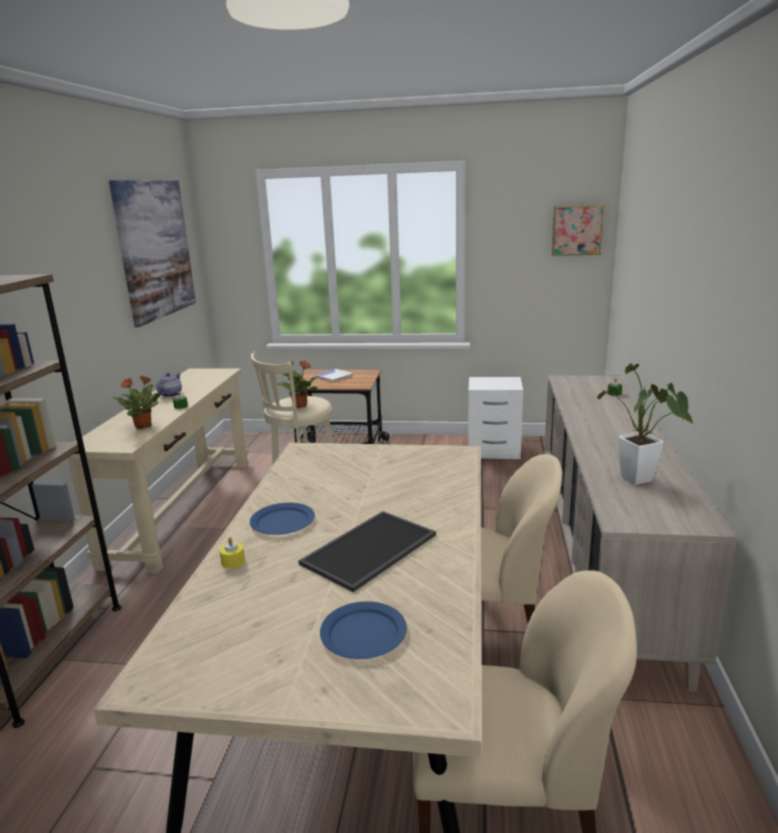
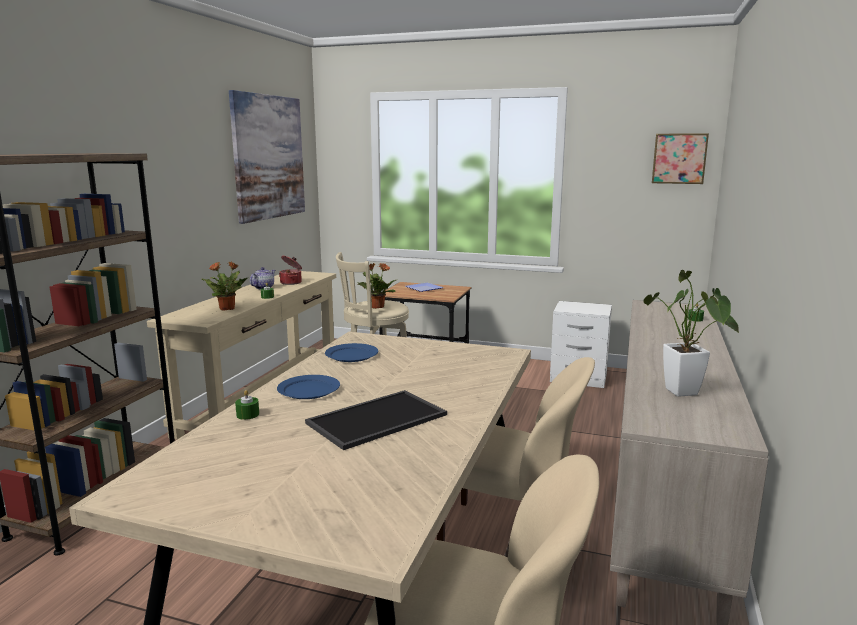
camera: 10 degrees right, 5 degrees down
(198, 385) = (291, 282): none -> cooking pot
(233, 561) = (247, 414): yellow candle -> green candle
(362, 633) = (334, 483): blue plate -> blue plate (351, 355)

